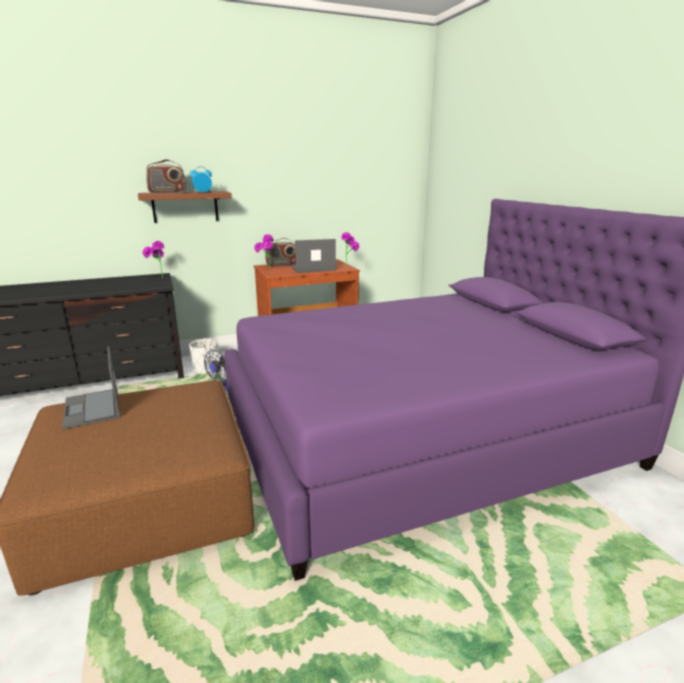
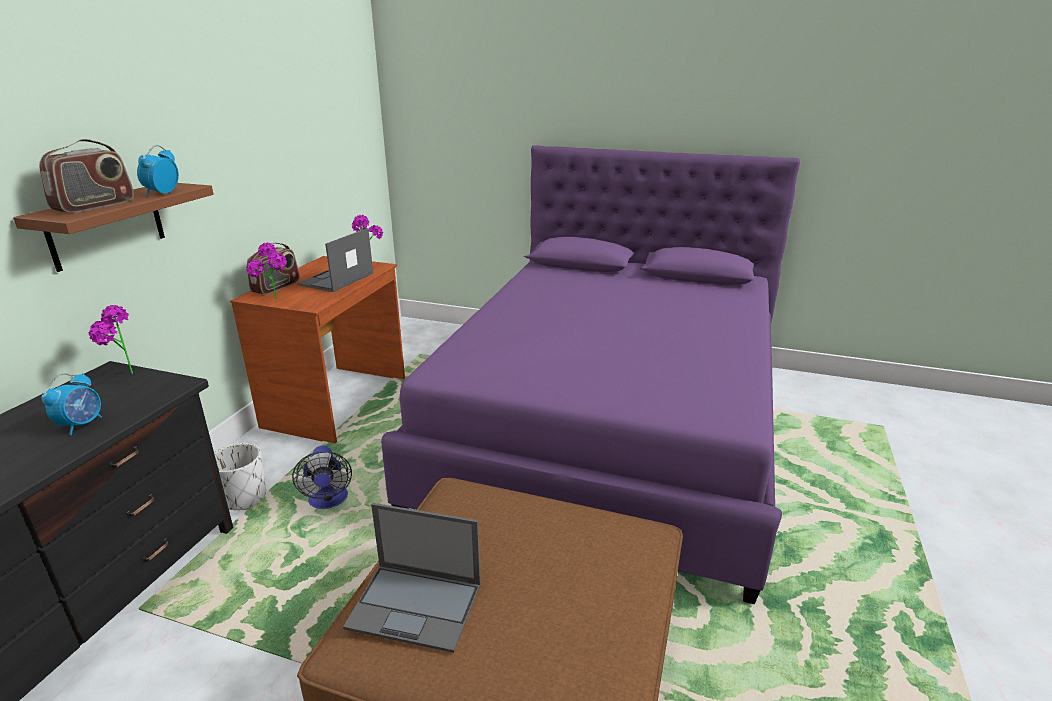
camera: 50 degrees left, 5 degrees up
(113, 286) = (82, 424): none -> alarm clock

